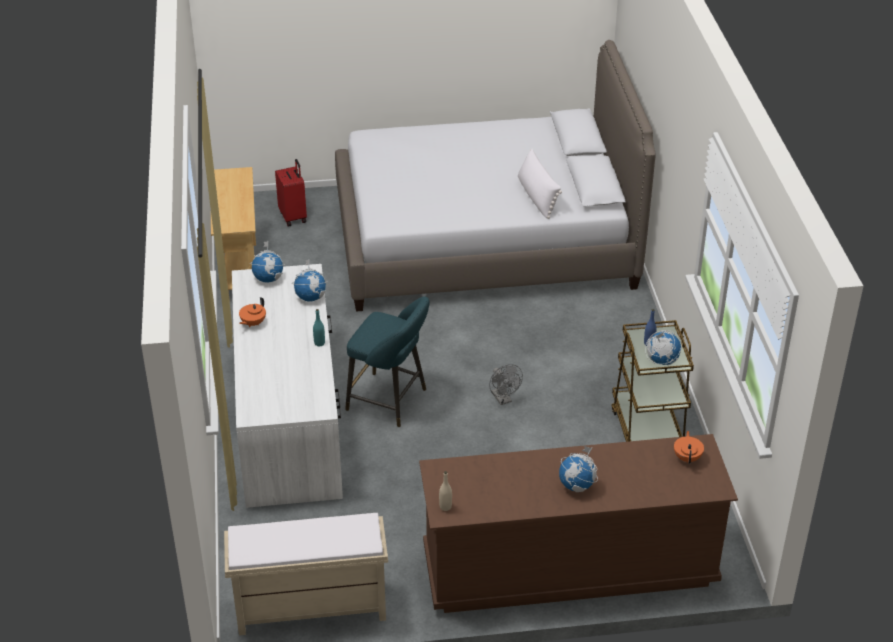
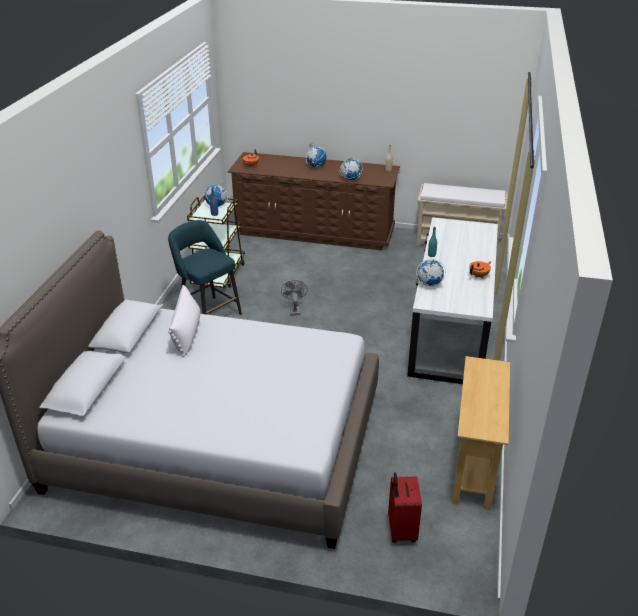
camera: 160 degrees left, 5 degrees down
(268, 279) = (461, 304): globe -> globe (350, 179)
(390, 401) = (373, 324): turquoise stool -> turquoise stool (208, 313)

